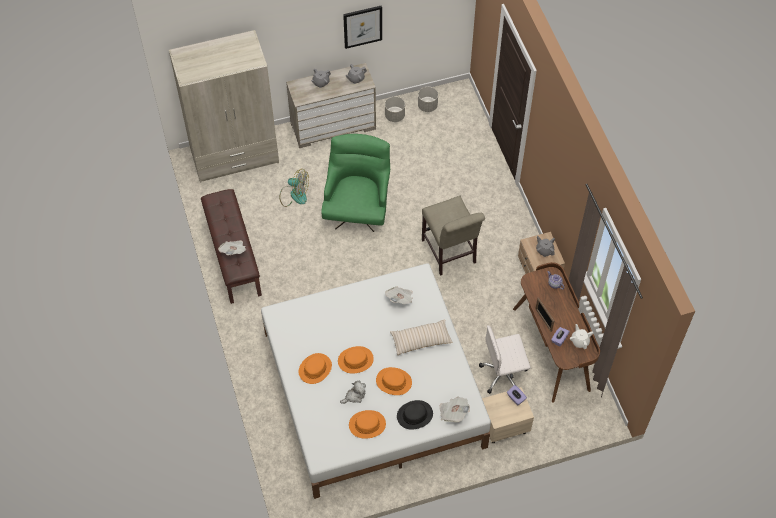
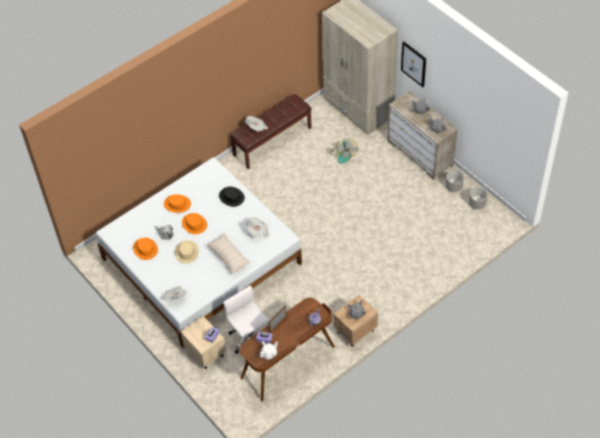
camera: 70 degrees right, 5 degrees down
(357, 207) = (353, 195): green armchair -> none
(362, 26) = (461, 98): picture -> picture (414, 64)
(394, 381) = (187, 252): orange hat -> beige hat
(414, 415) = (164, 274): black hat -> black hat (231, 197)
(449, 254) = (342, 267): beige chair -> none

